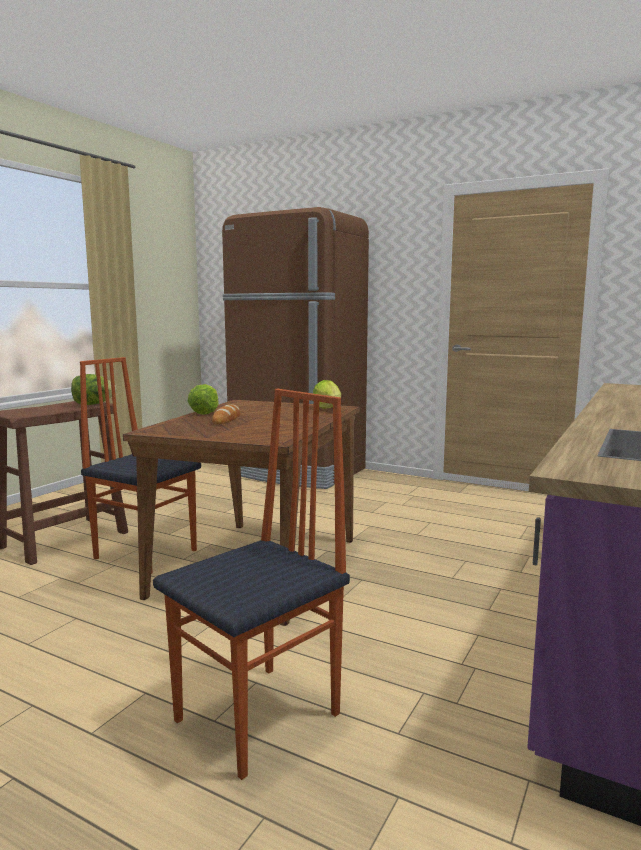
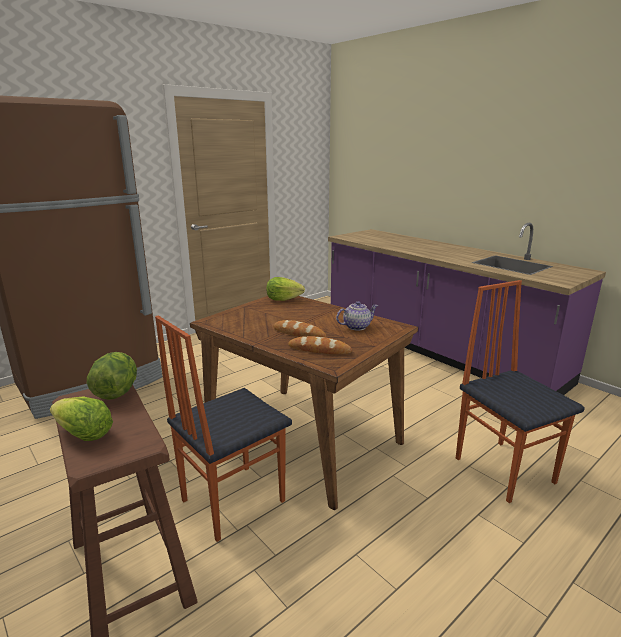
camera: 70 degrees left, 10 degrees up
(186, 426) = (319, 349): none -> bread
(205, 413) = (258, 338): lettuce -> lettuce (84, 435)
(263, 430) = (356, 326): none -> teapot

